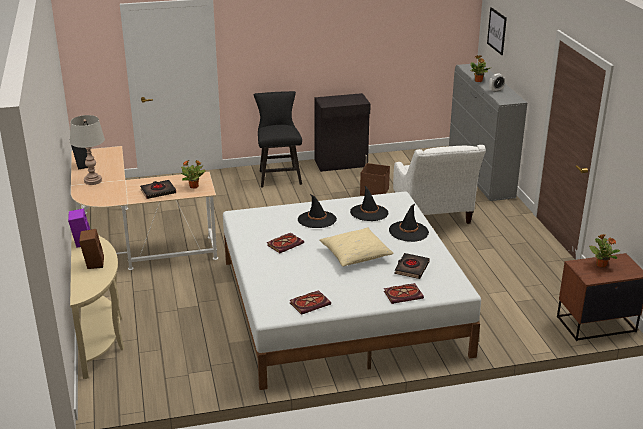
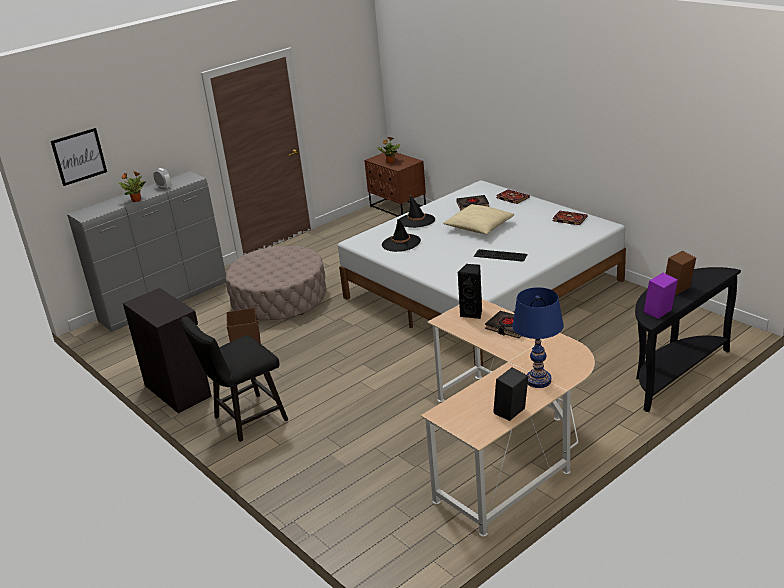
camera: 115 degrees left, 0 degrees up
(92, 181) = (538, 380): grey table lamp -> blue table lamp
(101, 336) = (673, 373): beige console table -> black console table
(194, 186) = (473, 313): potted plant -> black speaker
(285, 244) = (499, 256): book -> keyboard
(317, 219) = (440, 258): black hat -> none
(433, 216) = (279, 299): white armchair -> beige ottoman

